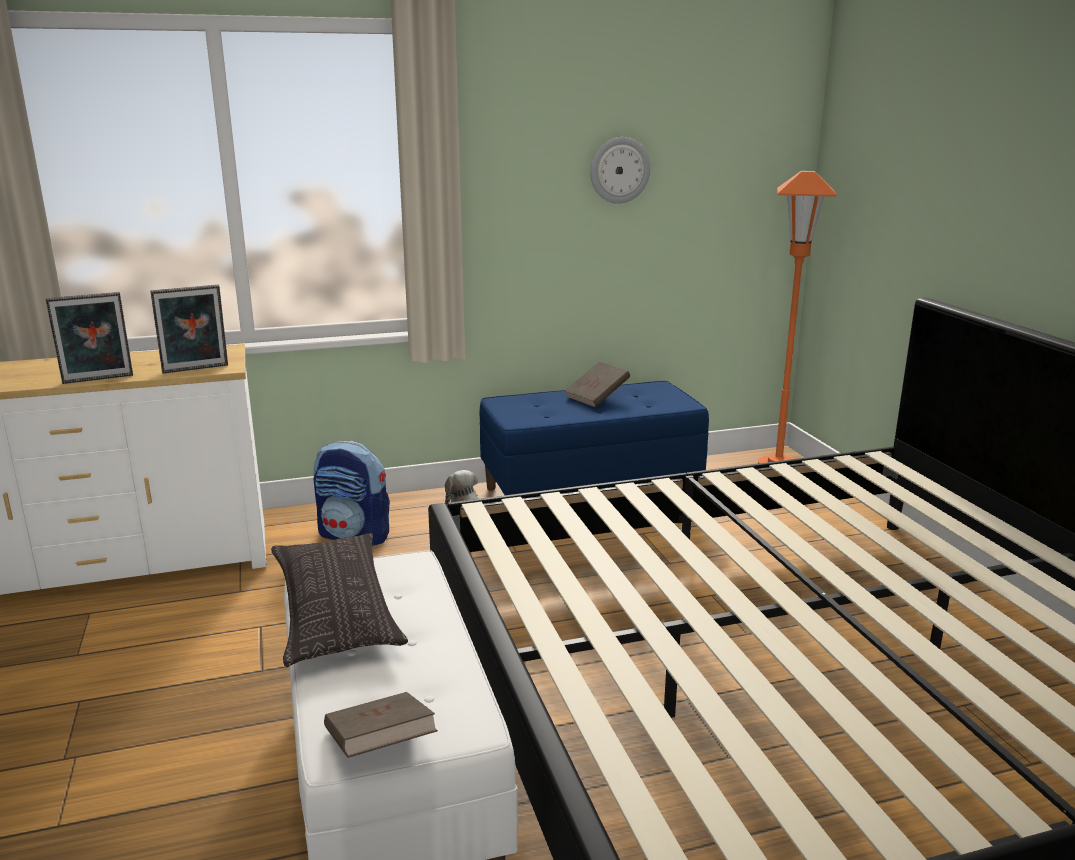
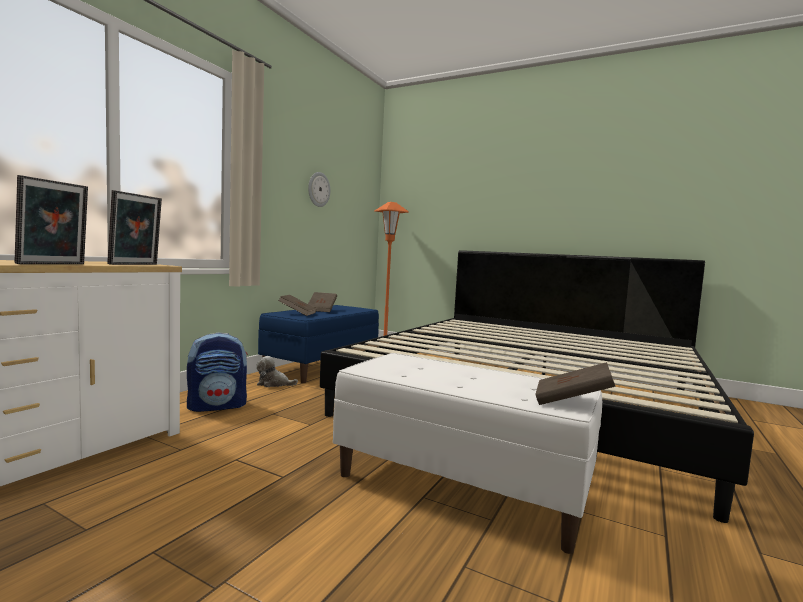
camera: 45 degrees left, 15 degrees down
(335, 609) = (410, 375): pillow -> none
(532, 406) = (297, 313): none -> brown book

